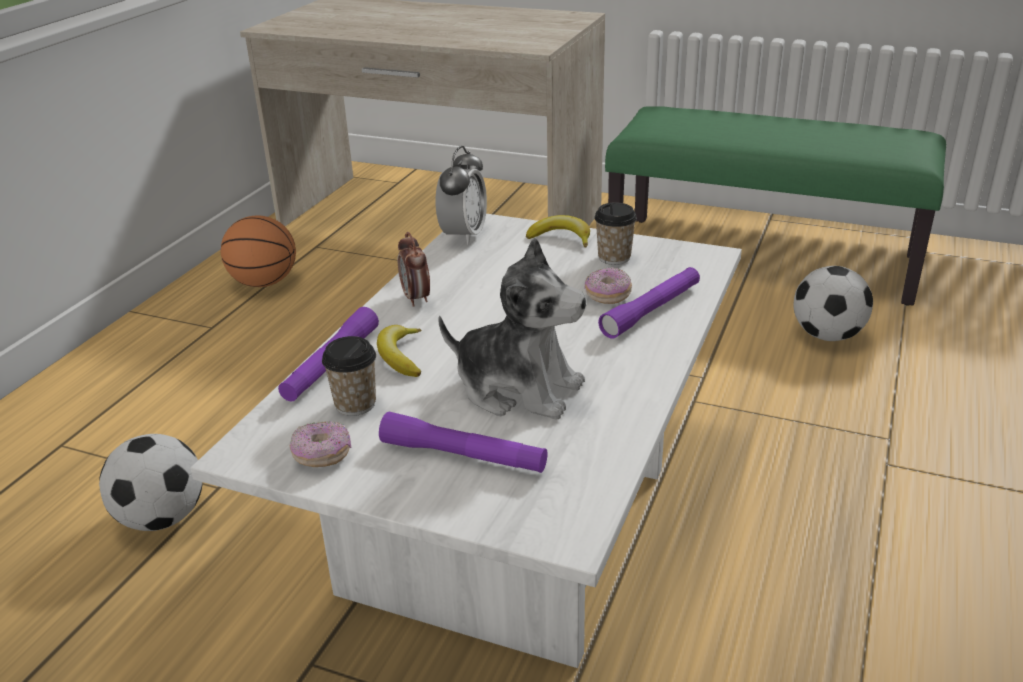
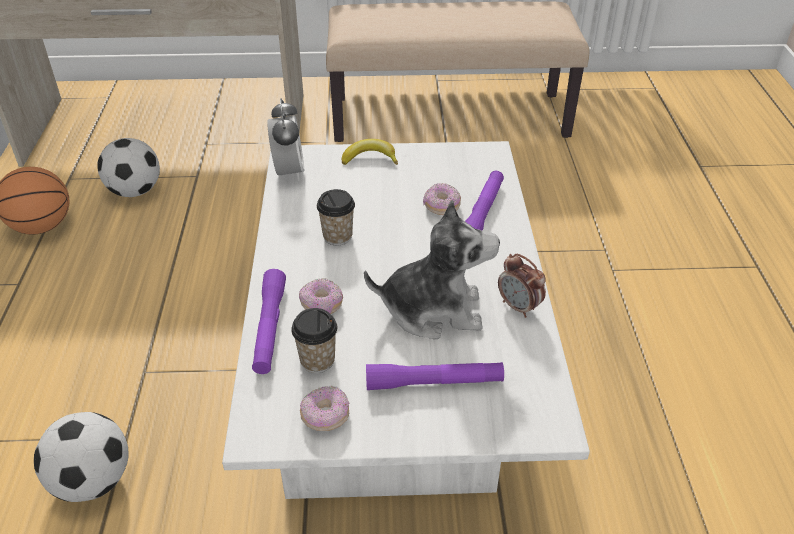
camera: 25 degrees left, 10 degrees up
(401, 356) = (322, 305): banana -> donut
(416, 298) = (294, 244): alarm clock -> alarm clock (519, 307)
(614, 258) = (423, 169): cup -> cup (337, 236)
(763, 258) = (450, 116): green bench -> beige bench
(827, 335) = (526, 175): football -> football (135, 191)

